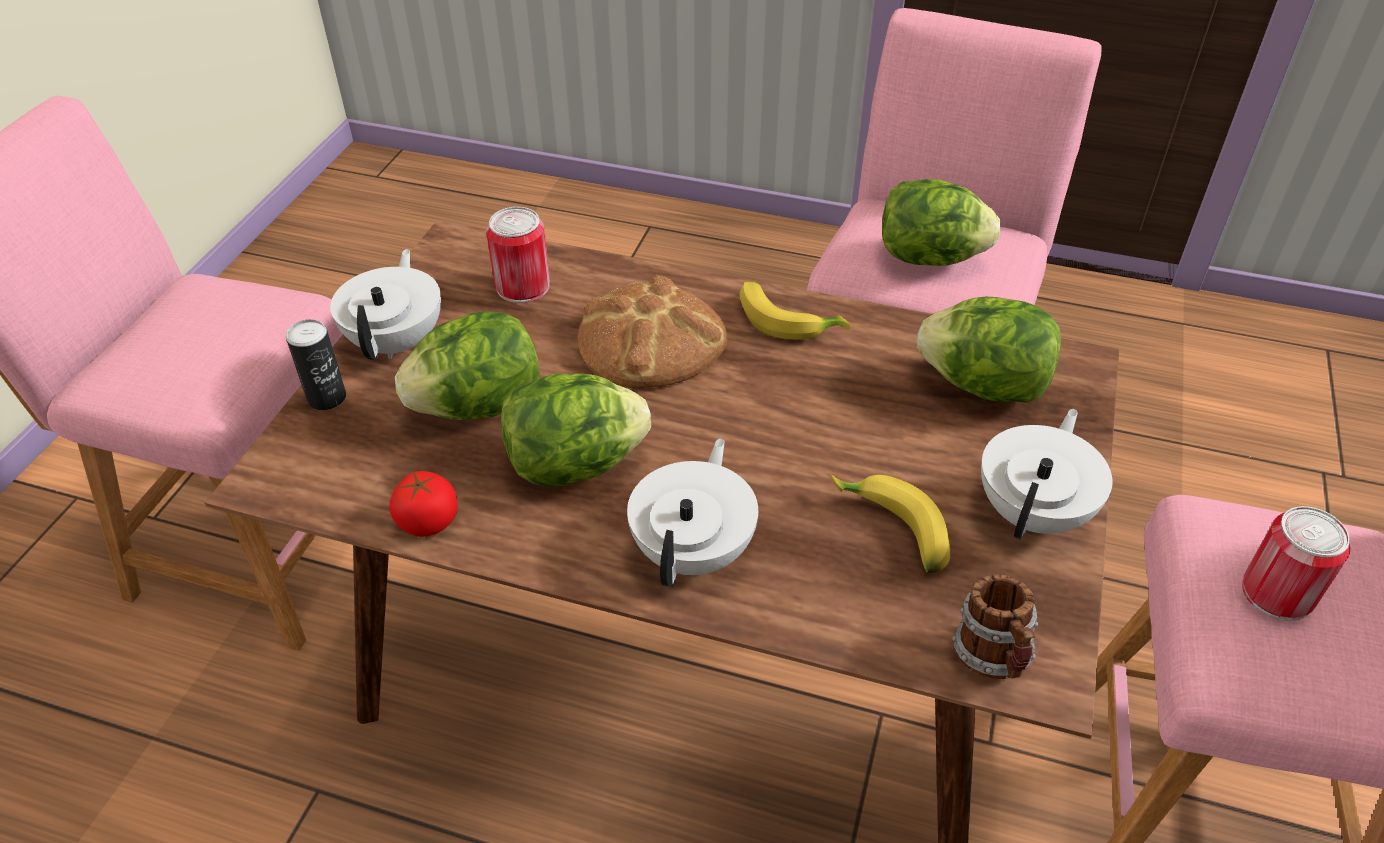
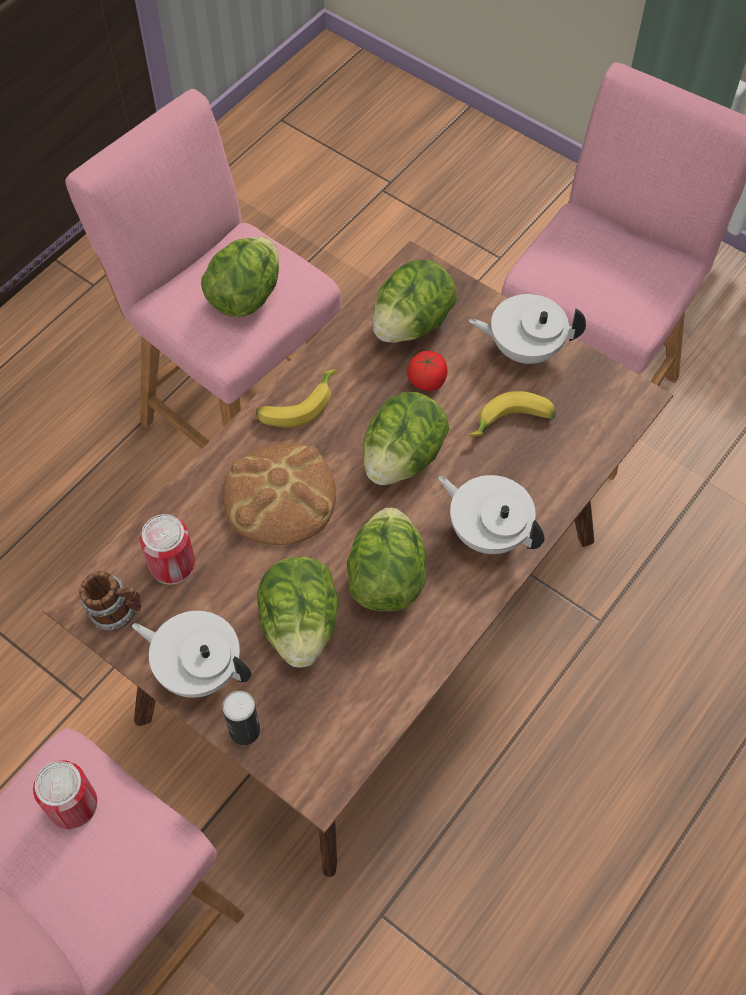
camera: 70 degrees left, 15 degrees up
(428, 521) = (403, 681): tomato -> tomato (427, 380)
(766, 432) = (403, 458): none -> lettuce
(993, 658) = (615, 414): mug -> mug (117, 612)
(1034, 512) = (524, 348): white teapot -> white teapot turned 45 degrees counterclockwise
(1277, 593) = (600, 272): can -> can (73, 805)

